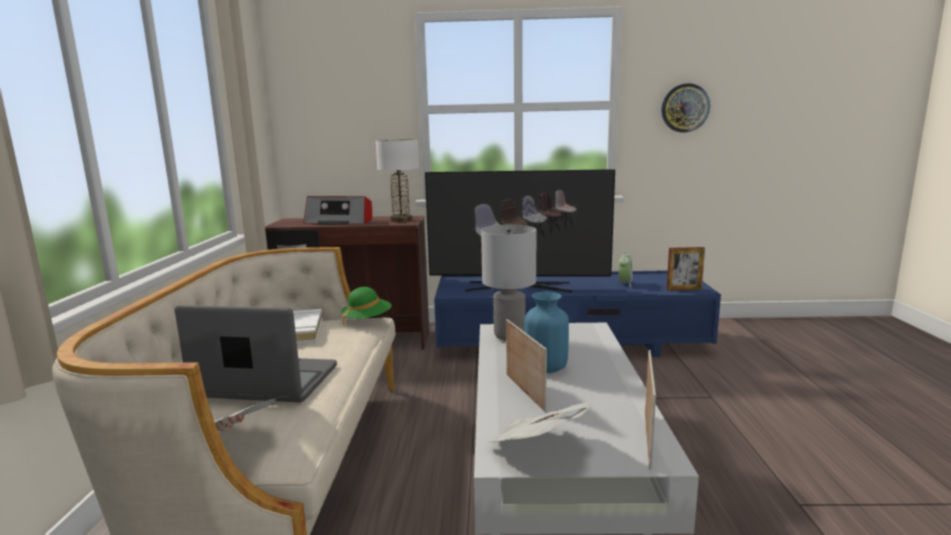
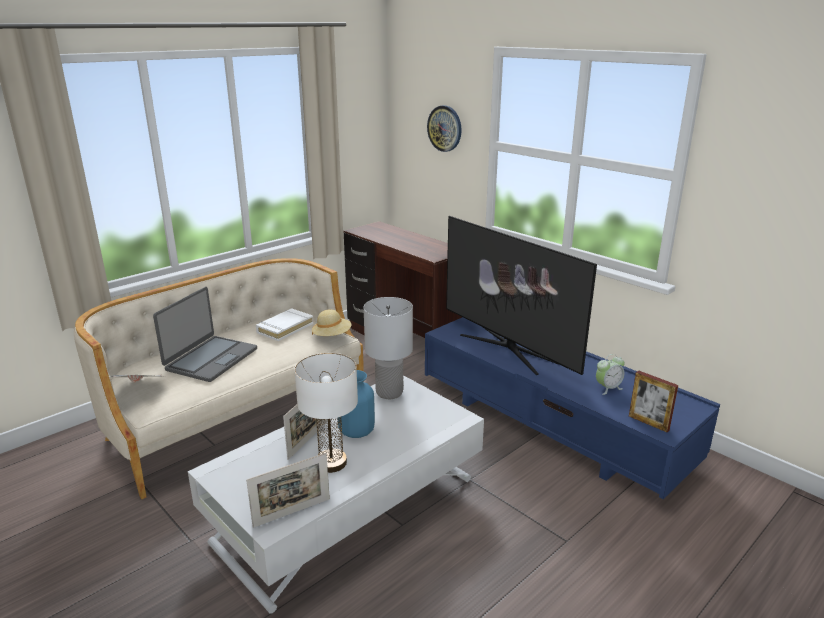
camera: 45 degrees right, 10 degrees up
(266, 382) = (211, 359): laptop -> laptop turned 60 degrees clockwise
(340, 222) = (398, 239): radio -> none
(367, 320) = (332, 336): green hat -> beige hat
(401, 220) = (438, 251): table lamp -> table lamp (331, 463)
(538, 447) = (239, 477): newspaper -> none
(685, 108) = (771, 198): wall clock -> wall clock (445, 128)

